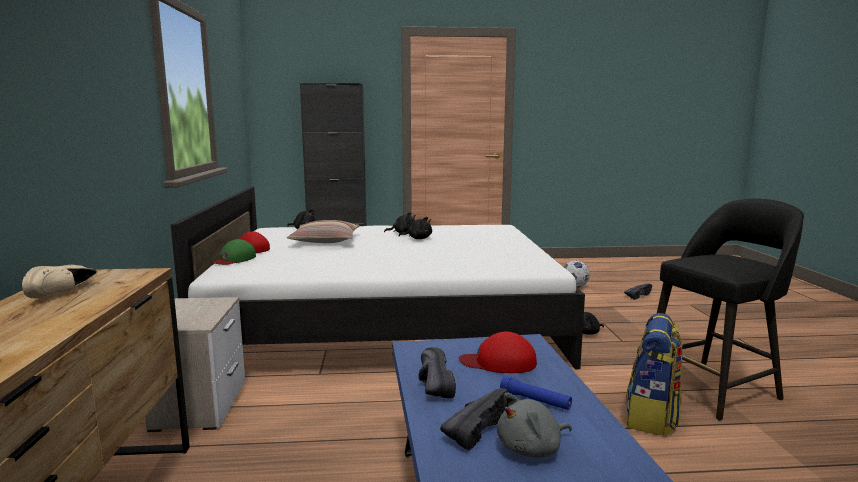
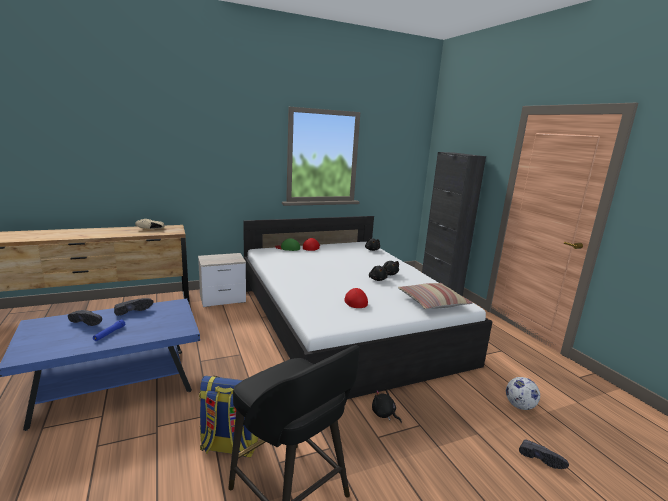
camera: 70 degrees right, 5 degrees up
(325, 241) = (345, 258): pillow -> pillow (432, 302)
(499, 362) = (156, 323): red cap -> red cap (355, 301)
(532, 449) = (65, 334): grey plush toy -> none

